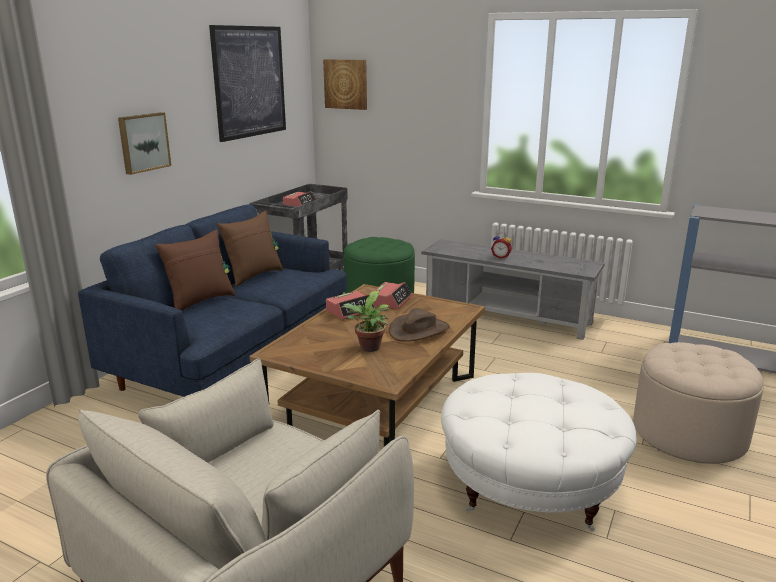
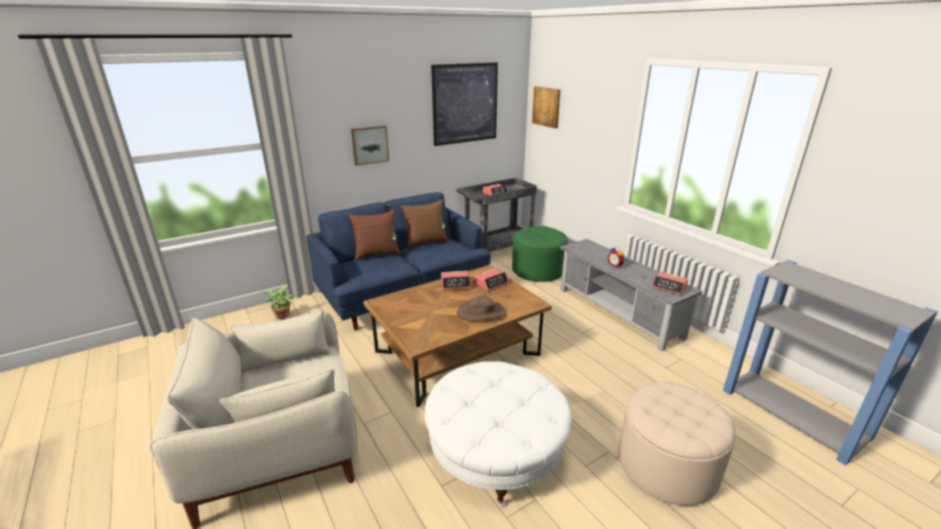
camera: 30 degrees right, 5 degrees up
(368, 348) = (434, 317): potted plant -> potted plant (281, 317)
(574, 265) = (669, 287): none -> alarm clock

